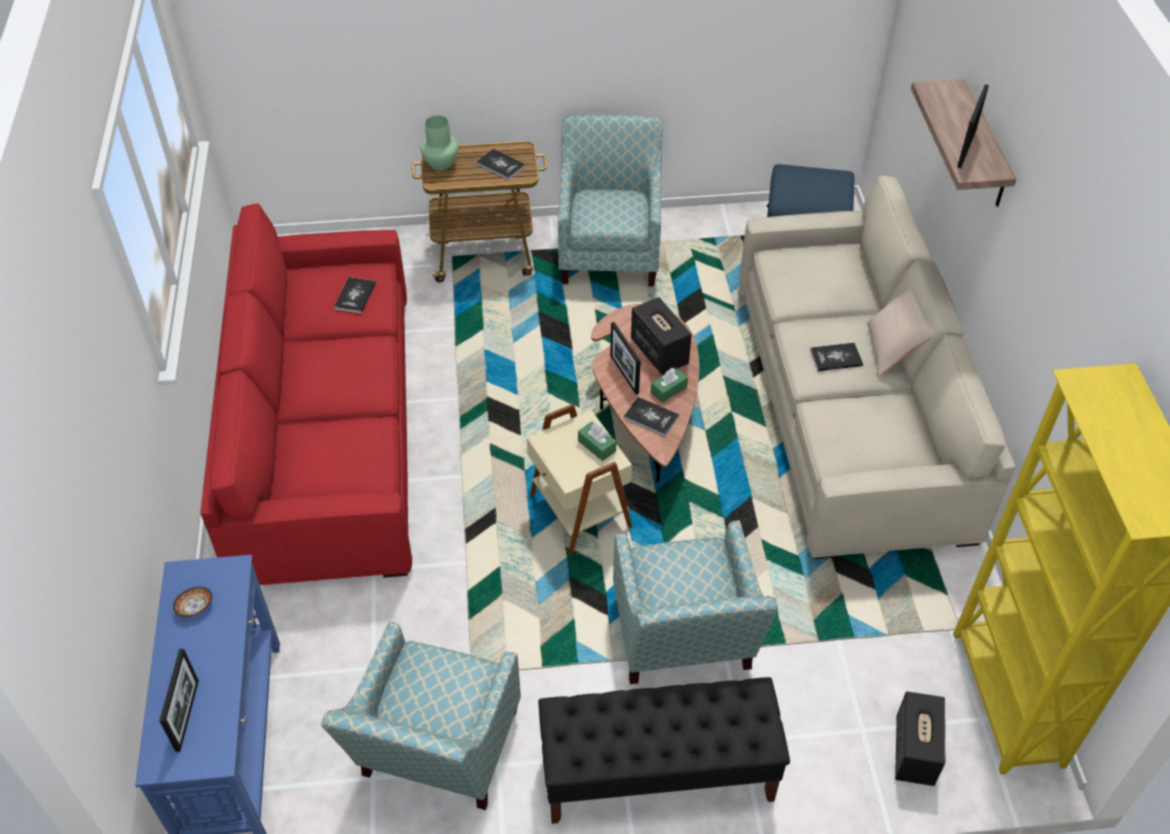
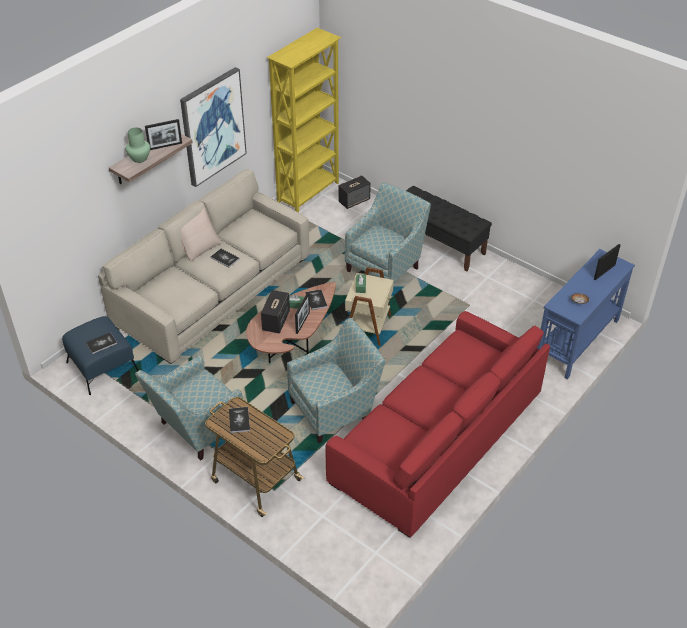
camera: 135 degrees left, 5 degrees down
(355, 296) = (382, 428): book -> book (101, 343)
(436, 757) = (506, 291): armchair -> armchair (336, 409)
(441, 163) = (266, 444): green vase -> green vase (139, 158)
(1040, 296) = (212, 126): none -> picture

